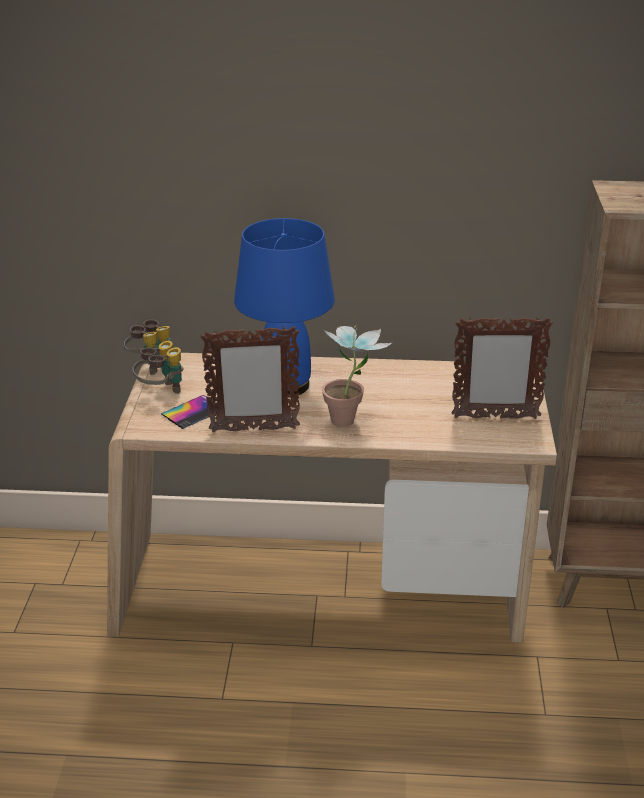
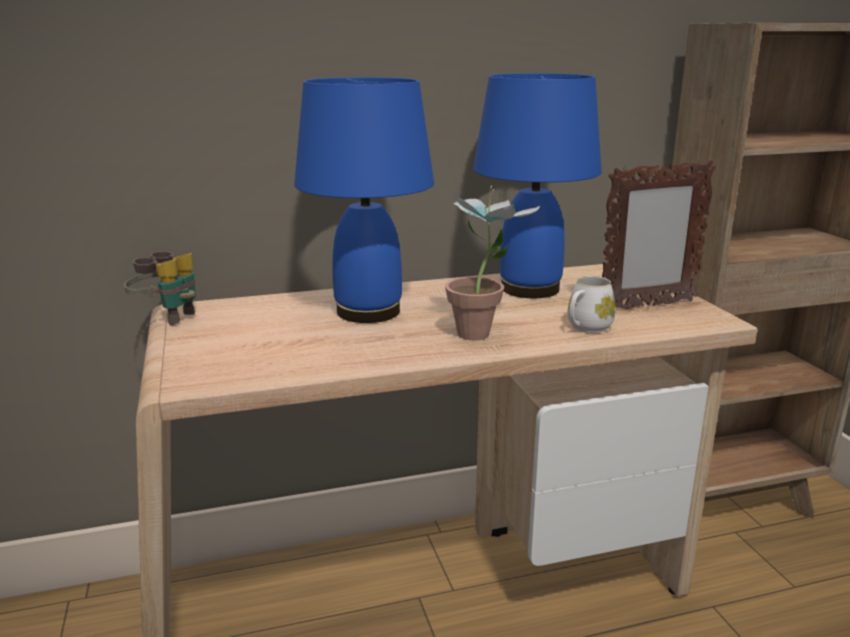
camera: 20 degrees left, 10 degrees down
(161, 392) = (196, 340): binoculars -> none
(193, 412) = (258, 354): phone -> none
(253, 429) = (360, 360): picture frame -> none
(422, 383) = (530, 289): none -> blue table lamp
(427, 430) = (586, 328): none -> white mug

